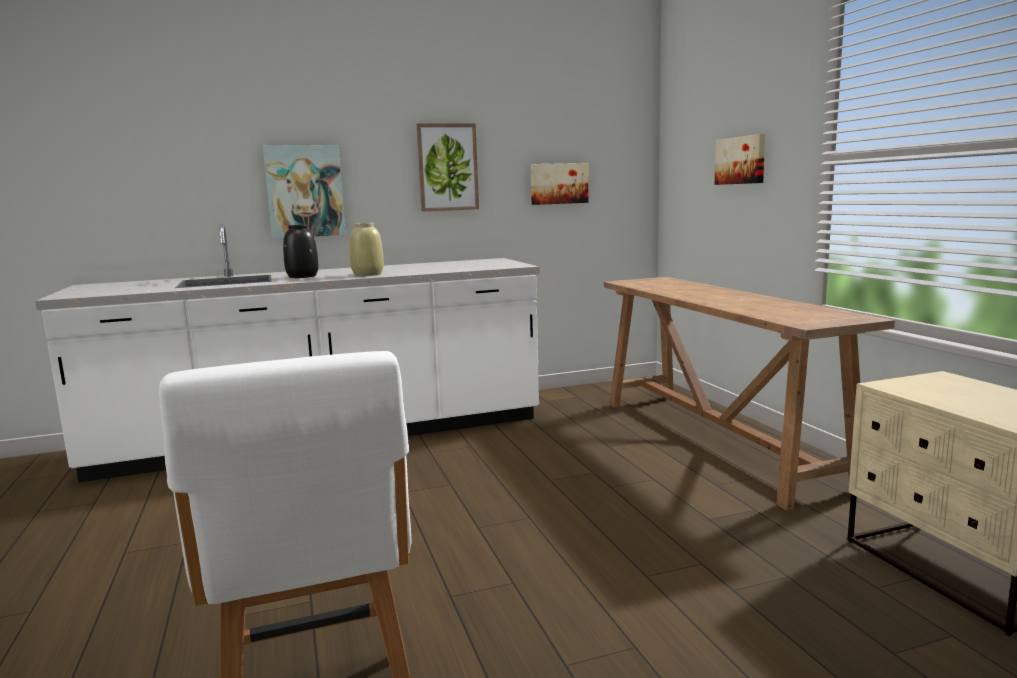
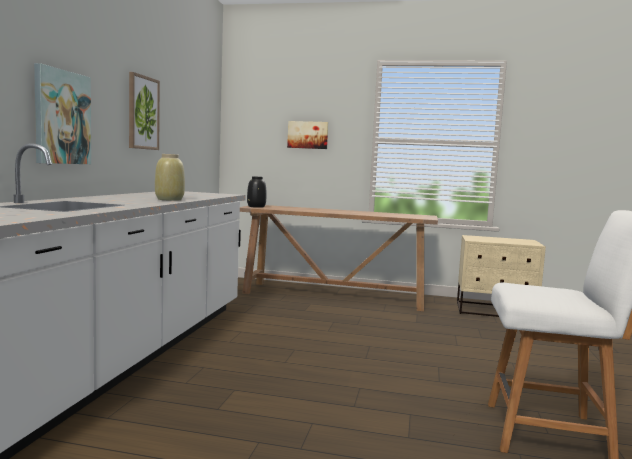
camera: 60 degrees left, 5 degrees down
(302, 276) = (121, 201): black vase -> black vase (256, 207)
(558, 183) = (188, 136): picture -> none

